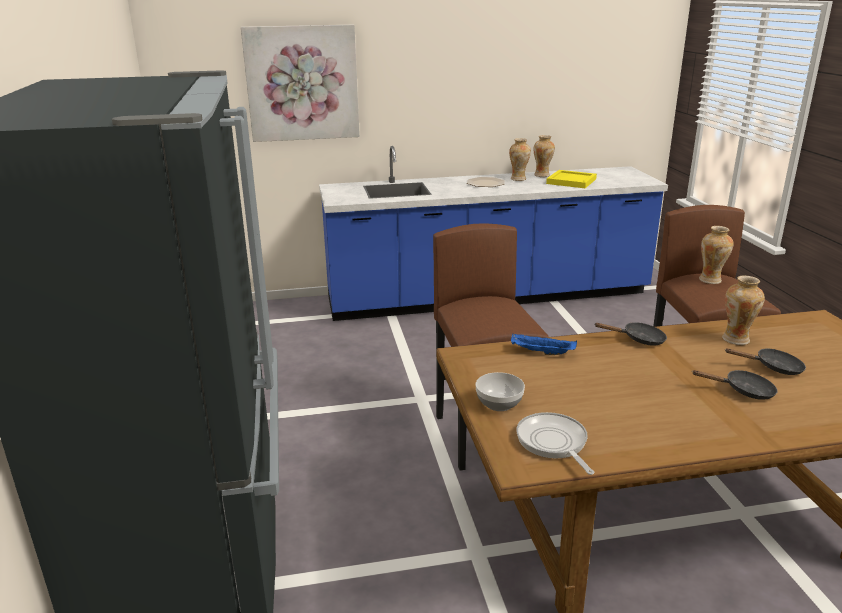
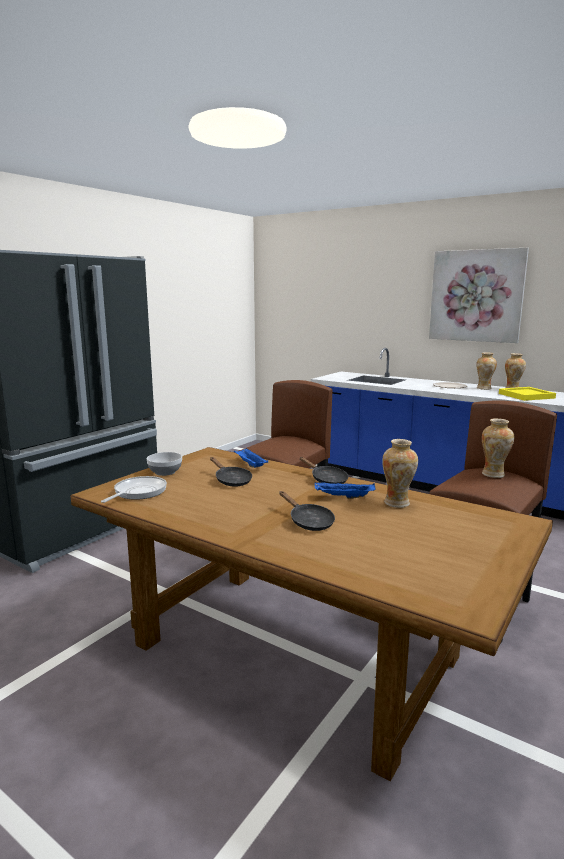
camera: 45 degrees right, 10 degrees down
(302, 83) = (338, 299): picture -> picture (476, 296)
(696, 352) = (343, 497): none -> blue tray
(773, 367) = (373, 523): black frying pan -> black frying pan (231, 480)

